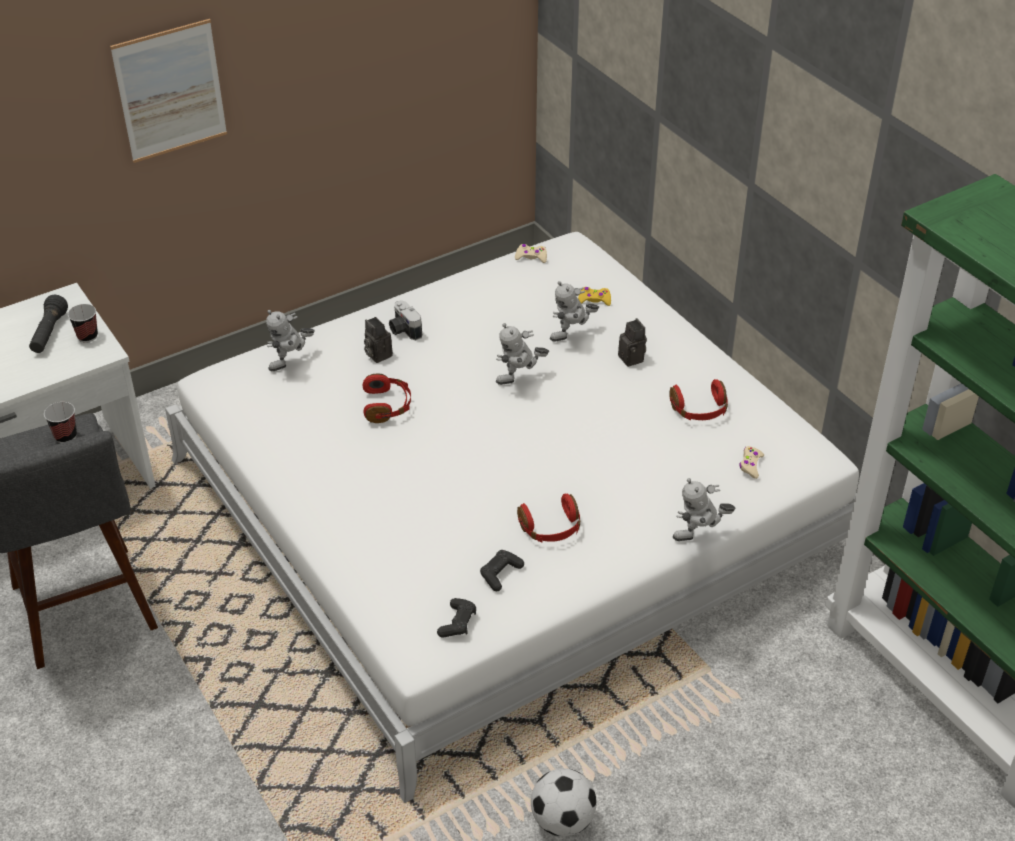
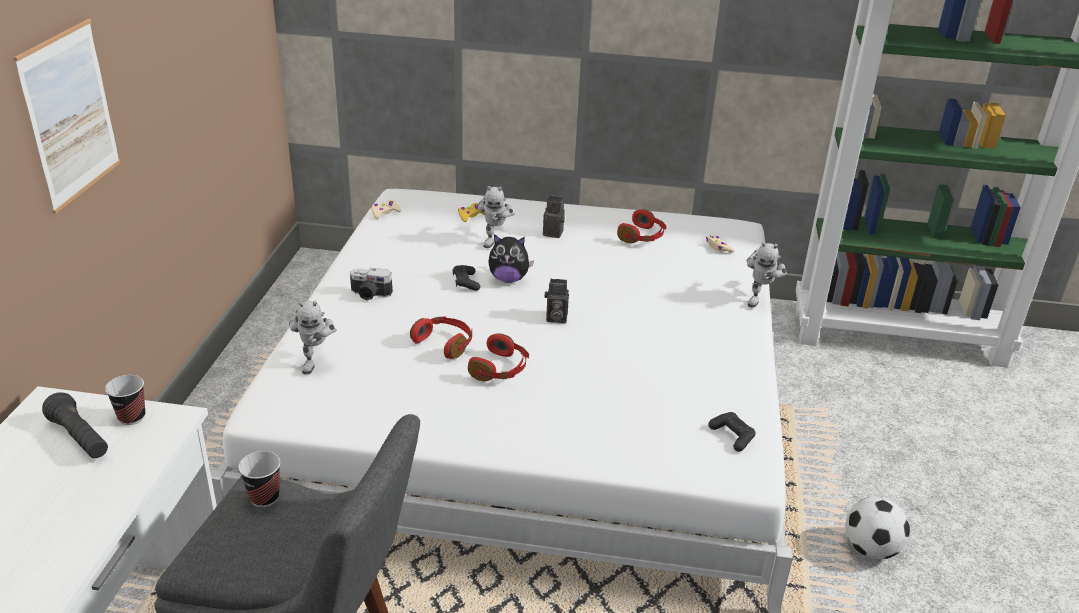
camera: 50 degrees left, 10 degrees down
(377, 354) = (377, 318): camera -> camera (555, 318)
(500, 574) = (700, 390): black game controller -> black game controller (466, 282)
(520, 380) = (509, 279): toy robot -> plush toy
(551, 529) = (679, 346): red headphones -> red headphones (500, 369)

